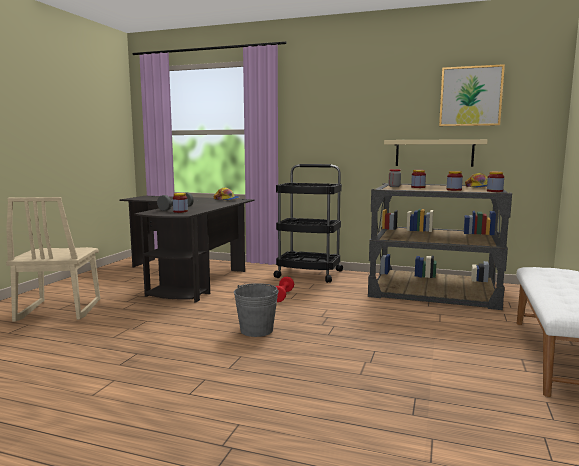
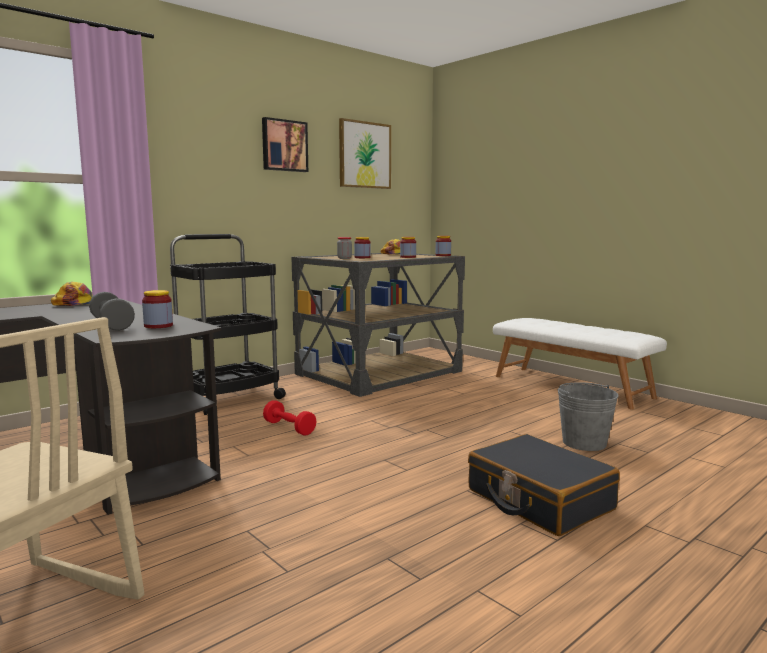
camera: 60 degrees left, 0 degrees up
(247, 380) = (539, 500): none -> black suitcase
(256, 330) = (393, 465): grey bucket -> grey bucket (584, 443)
(385, 98) = (284, 145): none -> picture
(434, 153) = (337, 218): beige shelf -> none

